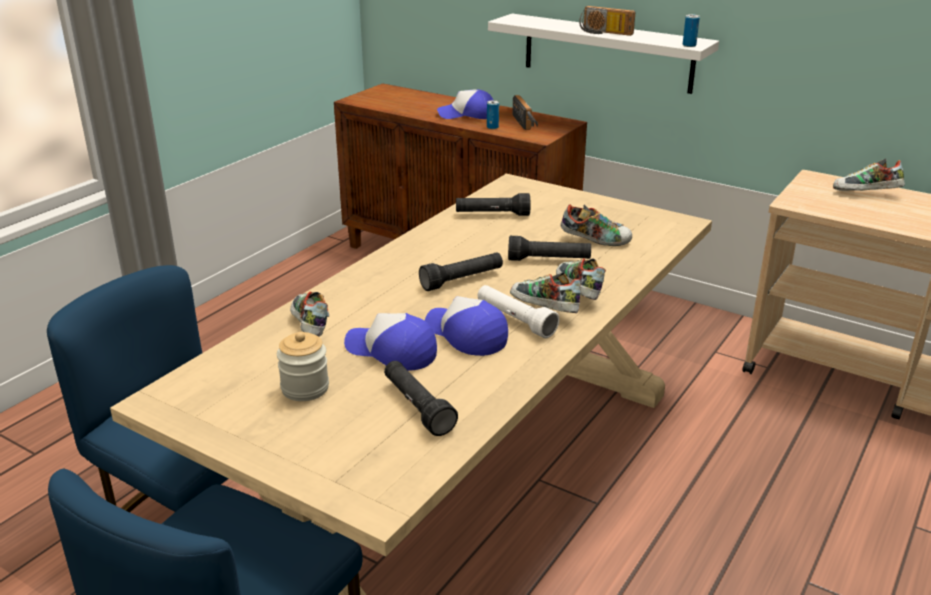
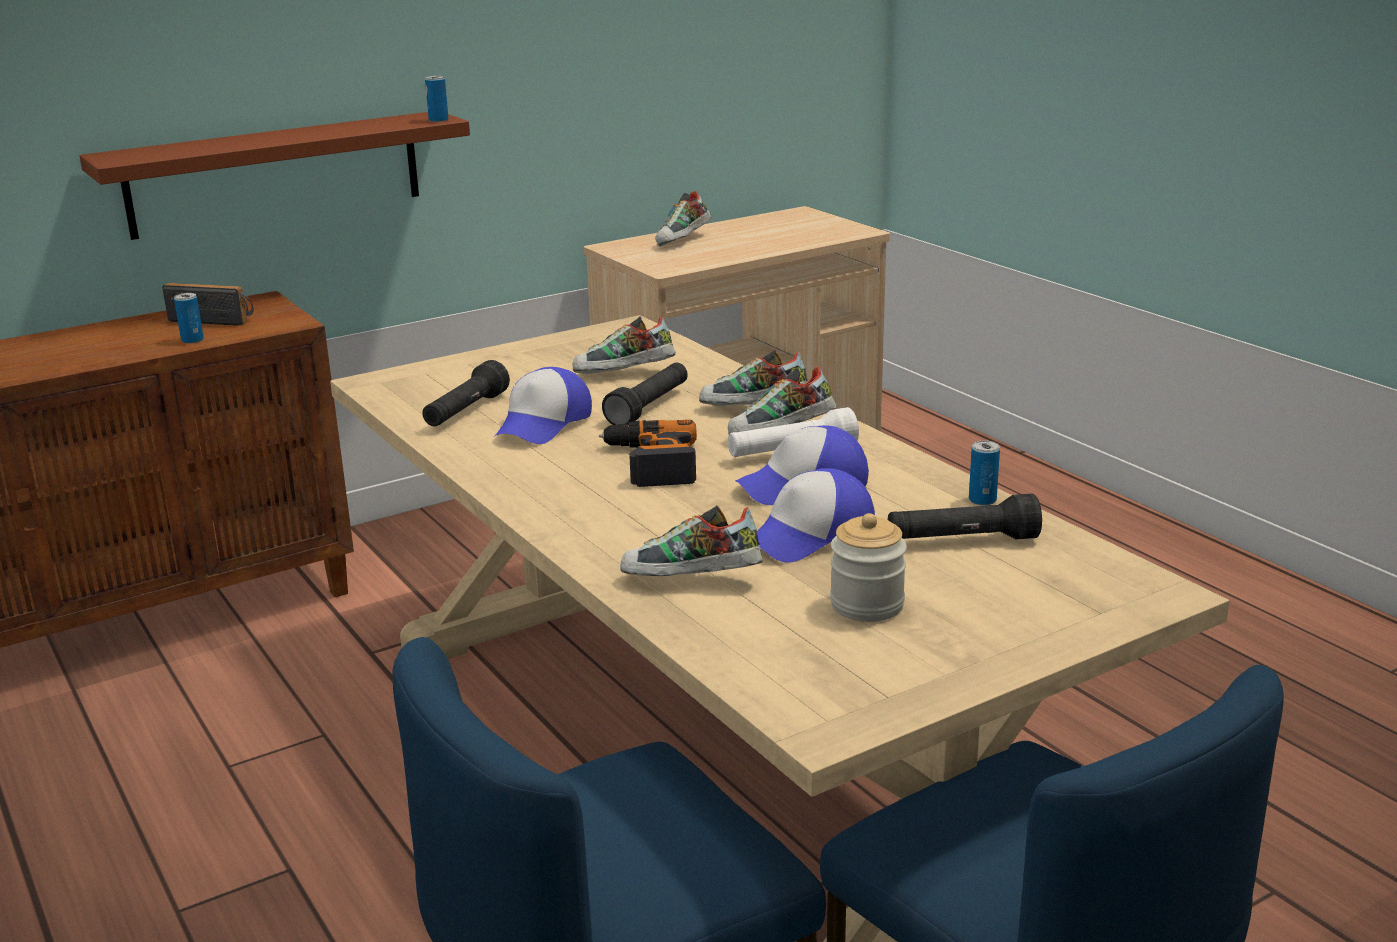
camera: 65 degrees left, 5 degrees down
(462, 280) = (650, 463): black flashlight -> power drill
(467, 115) = (105, 345): cap -> cap (543, 424)
(491, 405) = (982, 500): none -> can
(595, 240) = (624, 375): shoe -> shoe turned 135 degrees counterclockwise
(604, 33) = (303, 136): radio -> none
(607, 53) = (275, 174): white shelf -> brown shelf

